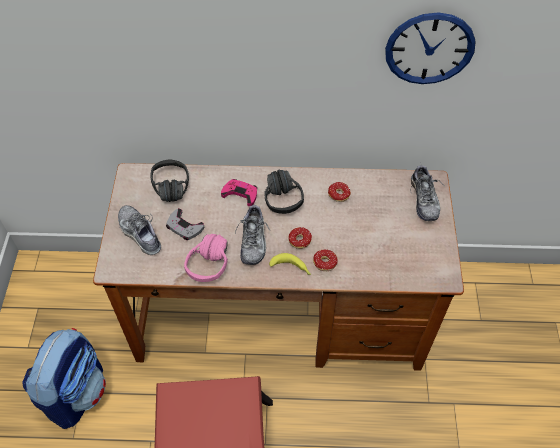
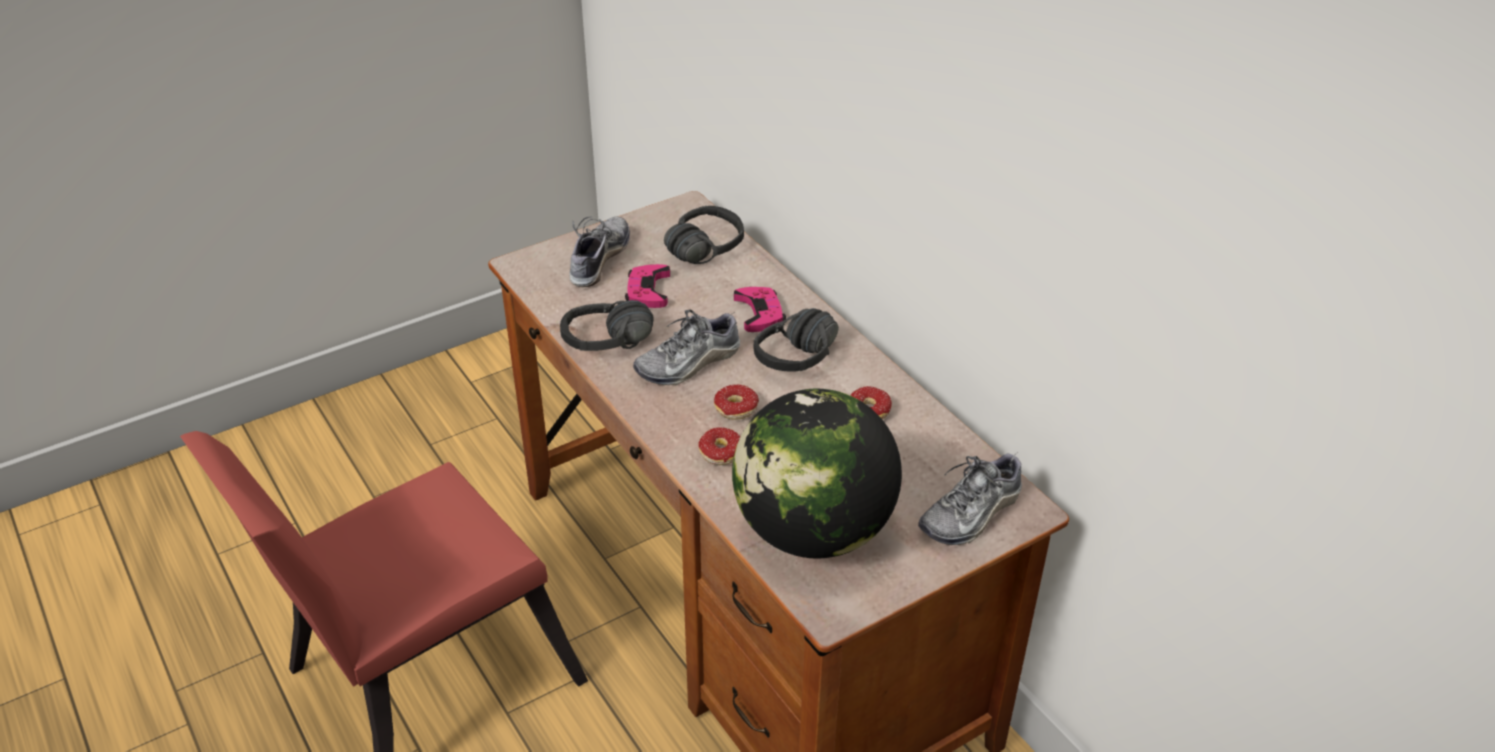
camera: 55 degrees right, 15 degrees down
(76, 392) = (441, 462): backpack -> none
(184, 227) = (648, 291): grey game controller -> pink game controller
(217, 266) = (610, 349): pink headphones -> black headphones
(291, 268) = (676, 422): banana -> none
(397, 257) = (813, 531): none -> globe
(429, 49) = (1070, 196): wall clock -> none

